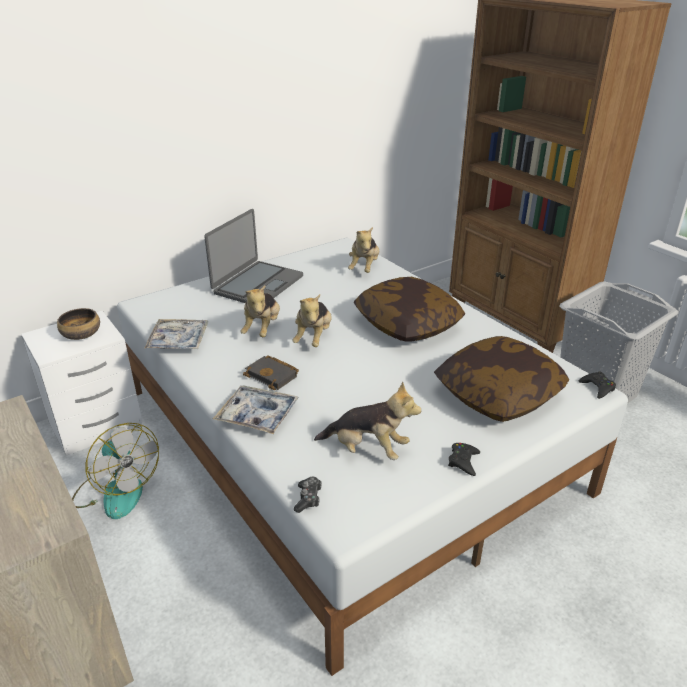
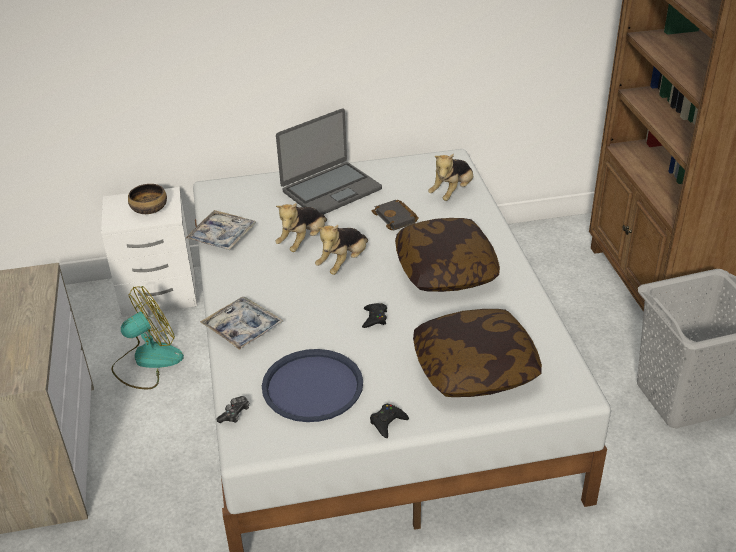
camera: 25 degrees right, 5 degrees up
(117, 491) = (147, 361): fan -> fan turned 105 degrees counterclockwise
(273, 376) = (281, 293): black book -> black book (397, 218)
(367, 449) = (312, 386): plush toy -> blue tray
(597, 387) = (584, 390): black game controller -> black game controller (374, 318)

